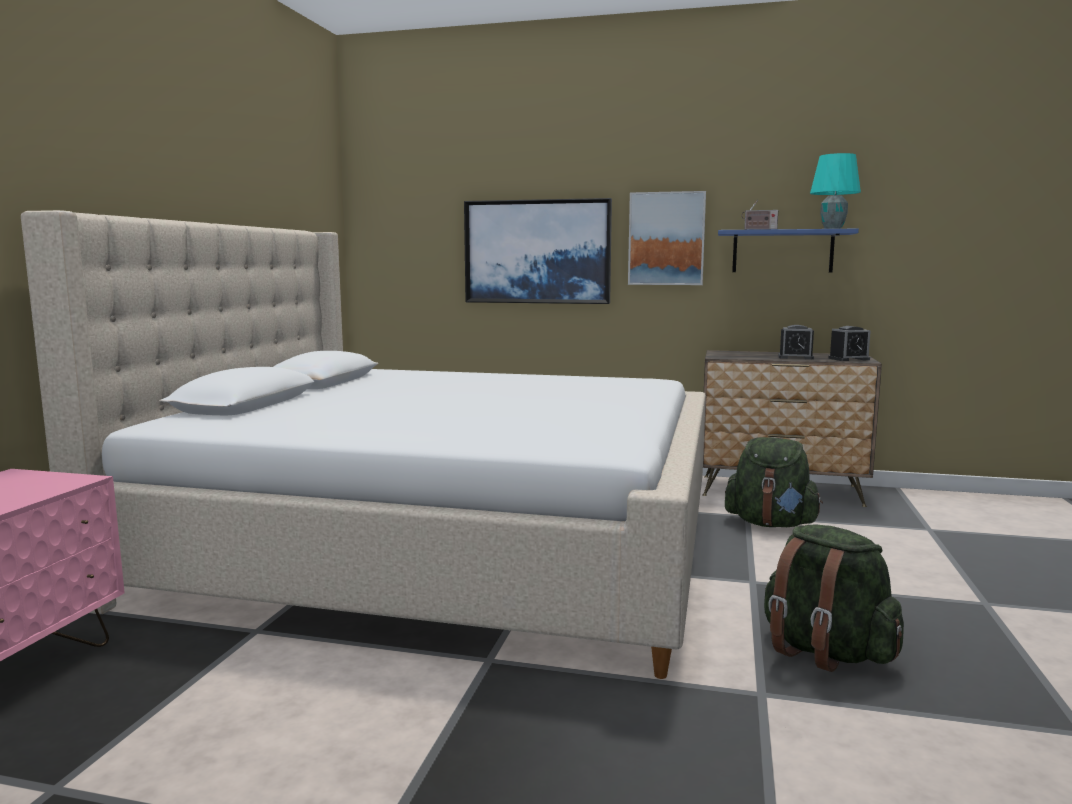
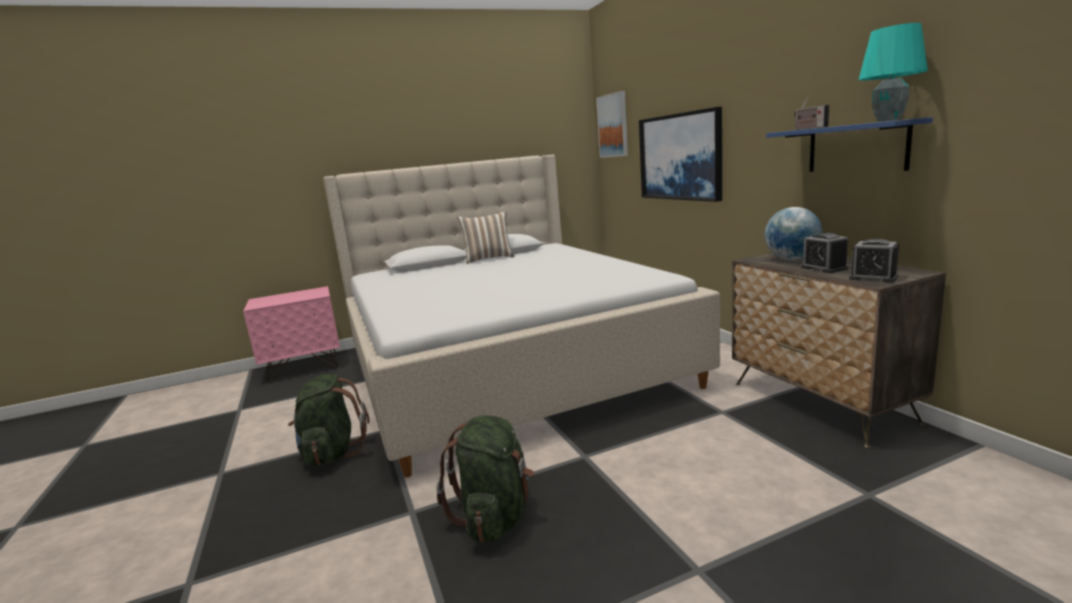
camera: 55 degrees right, 5 degrees up
(334, 388) = (489, 259): none -> pillow
(666, 239) = (759, 140): picture -> picture (613, 125)
(746, 354) = (792, 259): none -> globe
(771, 523) = (722, 425): green backpack -> green backpack (332, 453)

